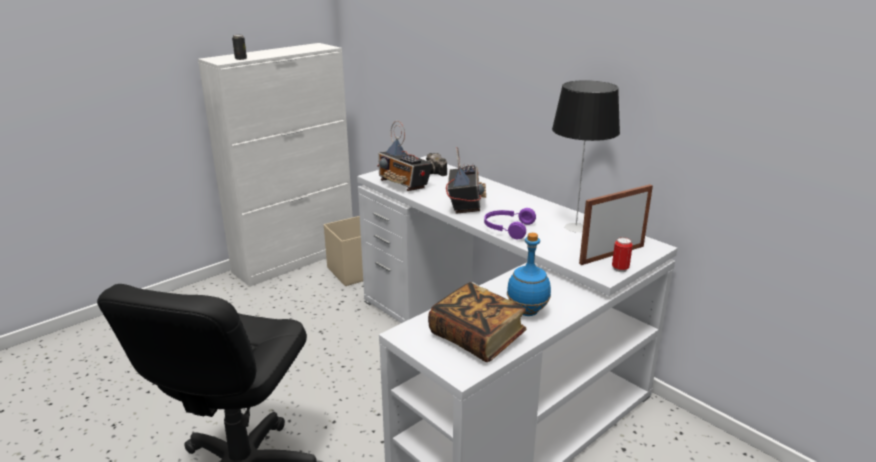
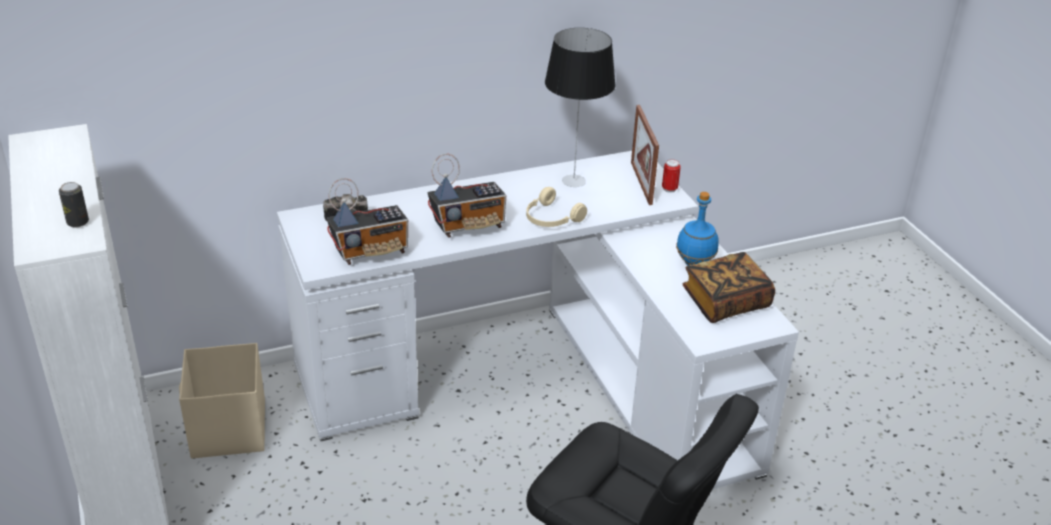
camera: 70 degrees left, 10 degrees up
(465, 204) = (469, 226): radio -> radio turned 135 degrees clockwise
(507, 228) = (551, 219): purple headphones -> beige headphones

